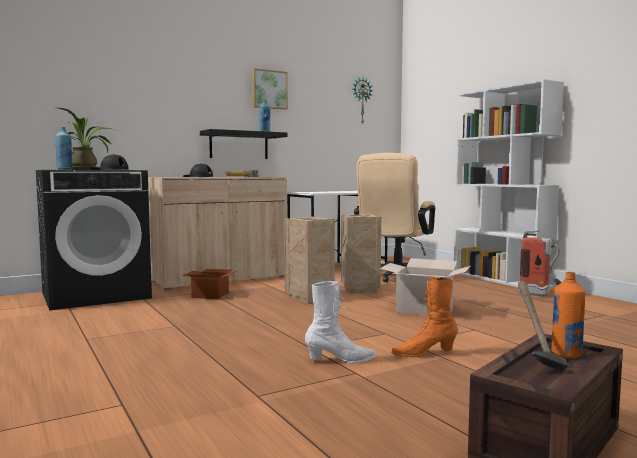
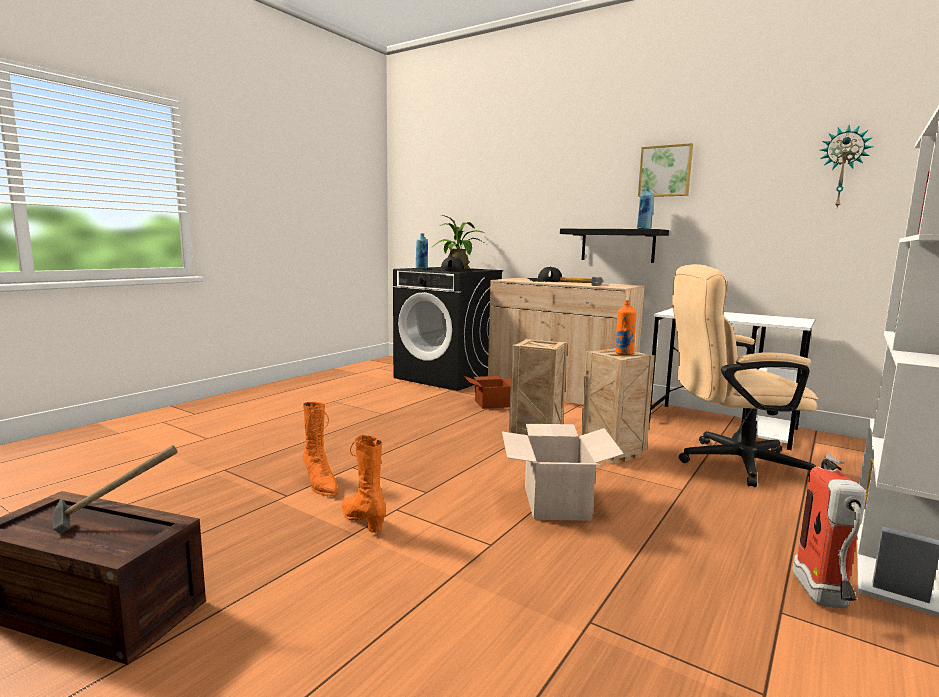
camera: 65 degrees right, 5 degrees up
(340, 360) = (320, 484): white boot -> orange boot
(566, 354) = (118, 537): orange bottle -> orange bottle (624, 353)

